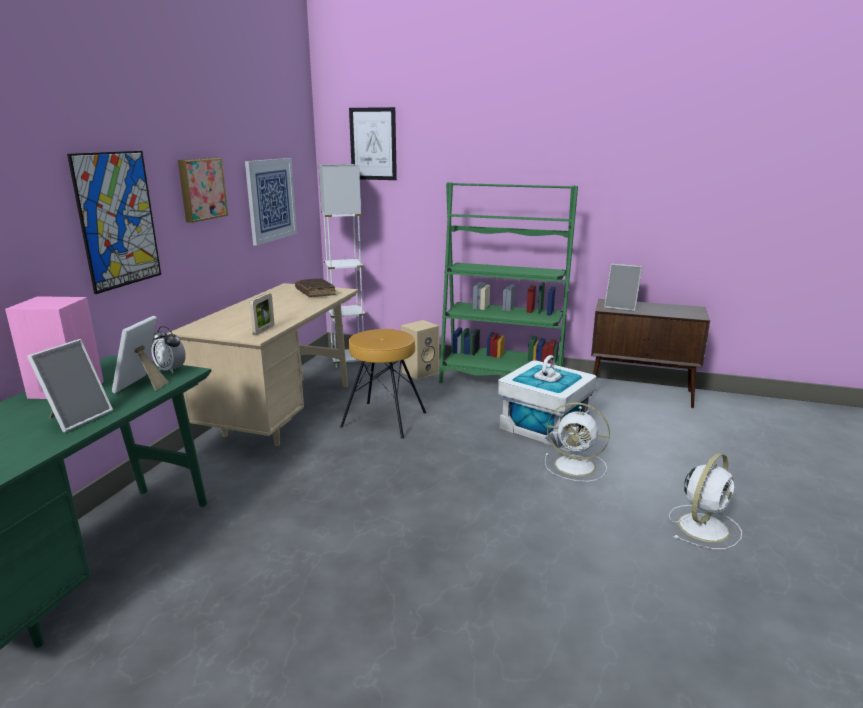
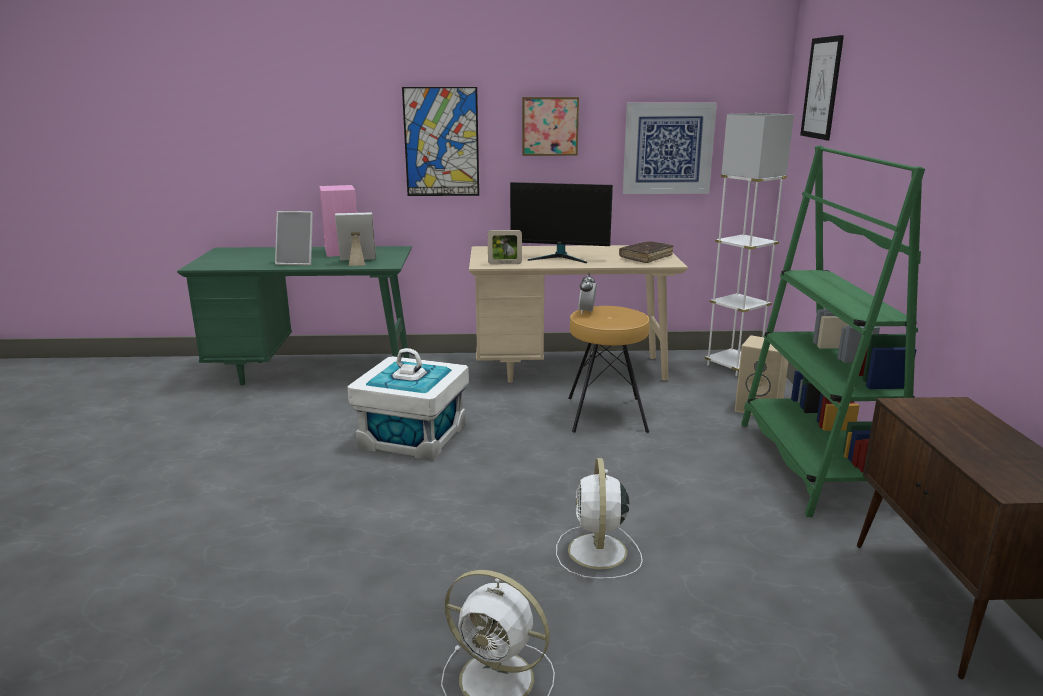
camera: 70 degrees right, 0 degrees up
(171, 370) = (390, 261): alarm clock -> alarm clock (587, 311)
(273, 312) = (560, 257): none -> monitor
(544, 426) = (694, 516): white storage box -> white storage box (412, 436)
(621, 307) = (940, 416): picture frame -> none

